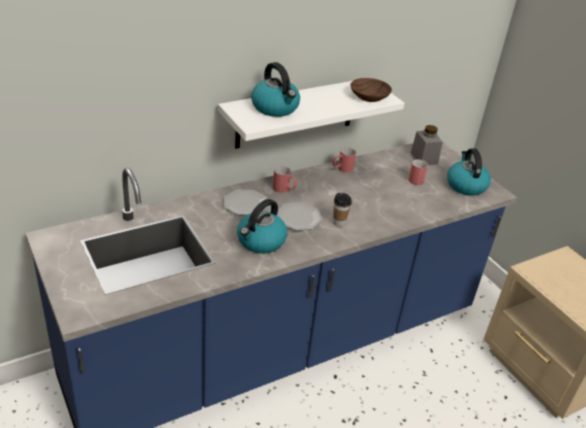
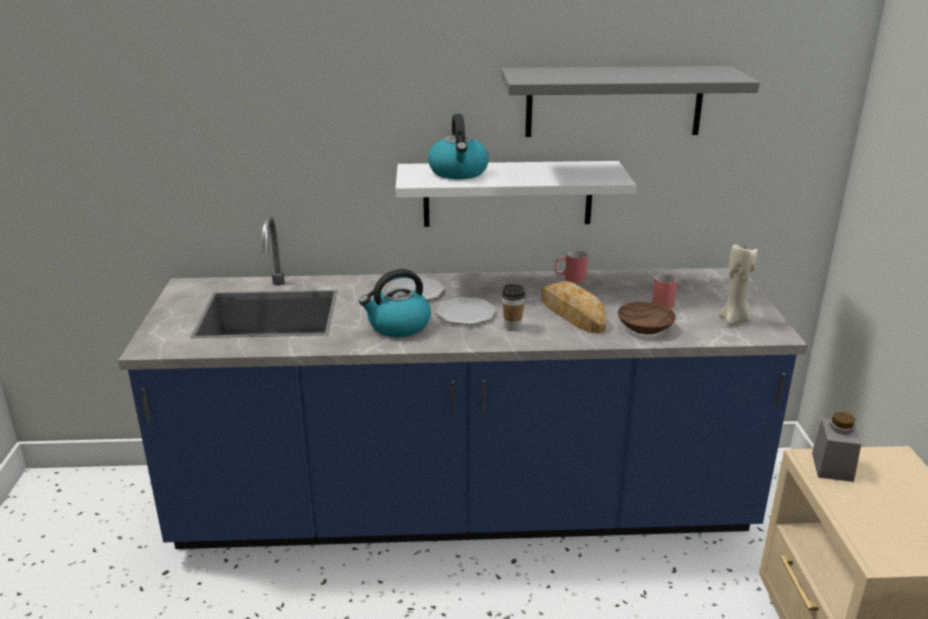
camera: 30 degrees right, 10 degrees down
(284, 189) = (476, 286): red mug -> none
(368, 201) = (572, 313): none -> bread
(370, 96) = (594, 175): brown bowl -> brown bowl (646, 327)
(371, 35) = (614, 101): none -> grey shelf
(424, 158) = (698, 285): grey jar -> grey jar (832, 467)
(465, 185) = (734, 320): kettle -> beige candle

